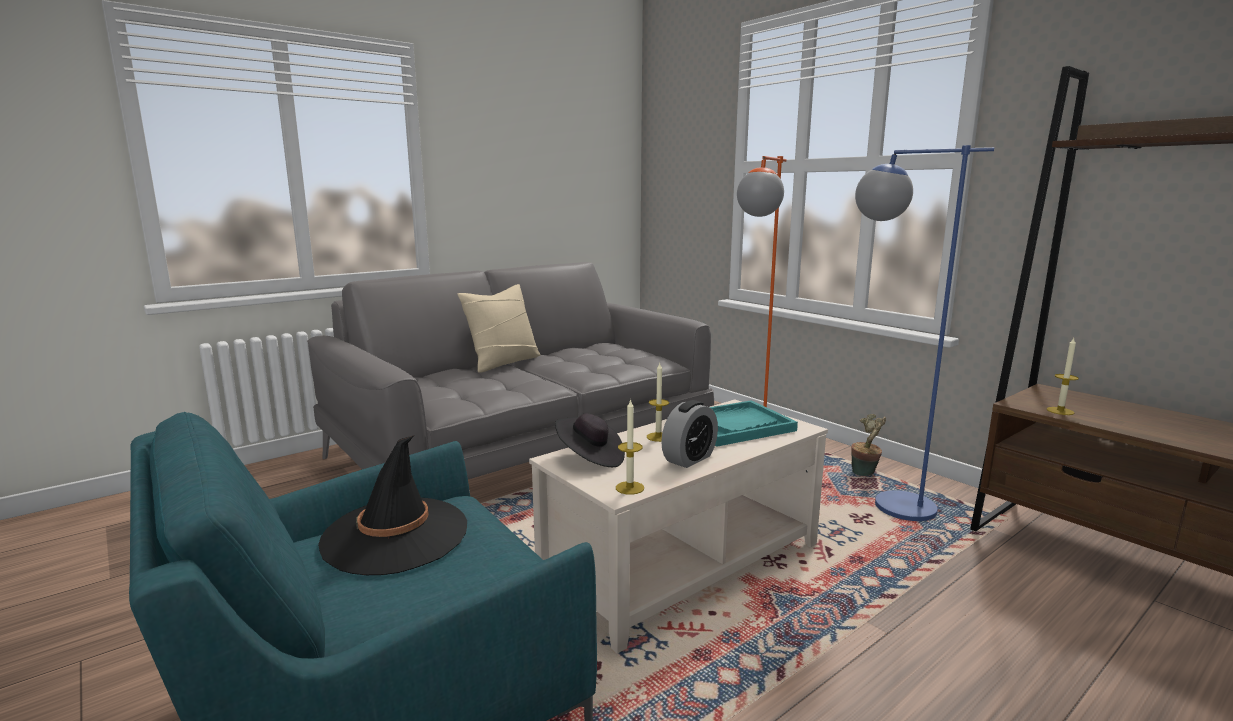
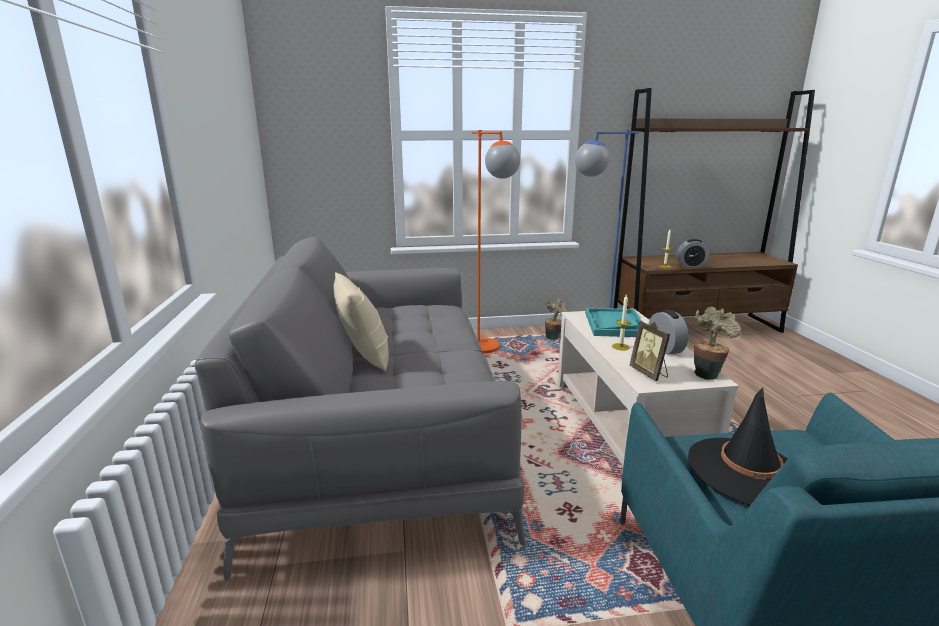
camera: 60 degrees left, 5 degrees up
(590, 458) = (649, 373): black hat -> picture frame
(630, 488) = (707, 374): candle -> potted plant
(1124, 426) = (691, 265): none -> alarm clock

